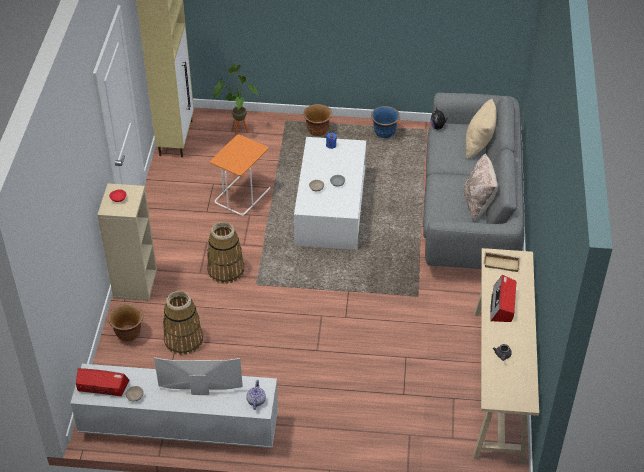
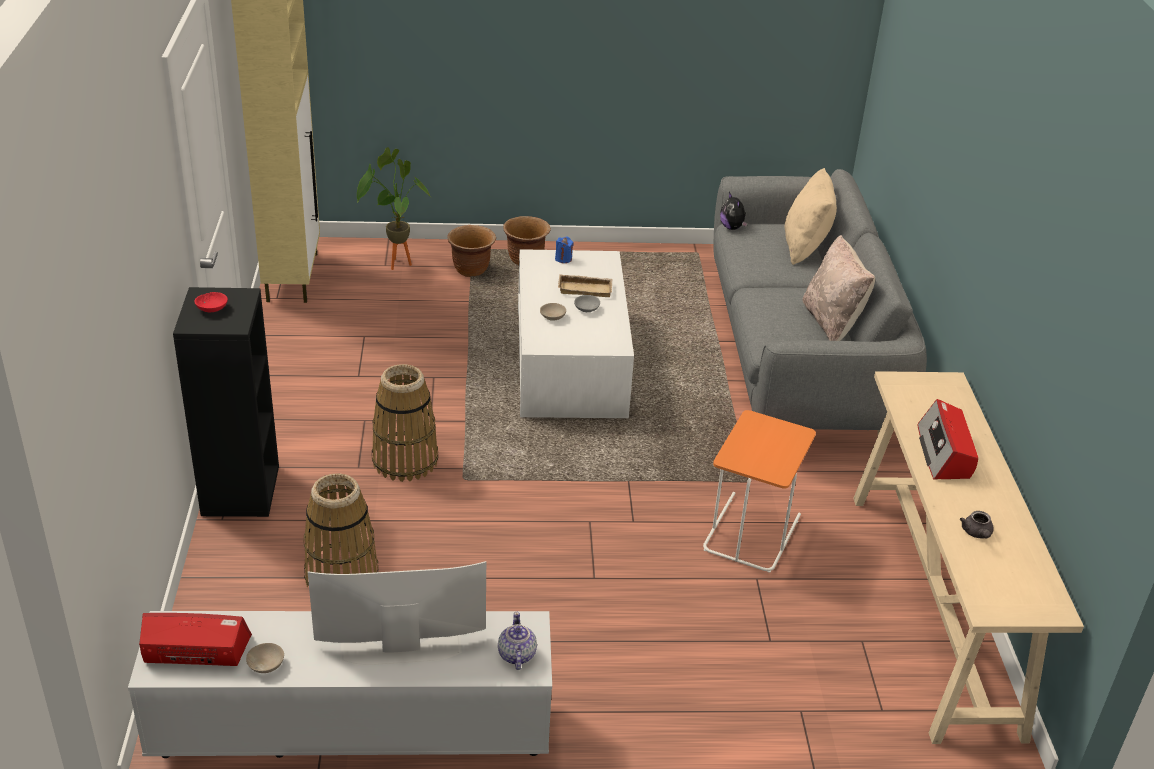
camera: 10 degrees left, 10 degrees down
(128, 334) = (235, 573): brown planter -> brown planter (471, 270)
(135, 283) = (240, 490): beige bookcase -> black bookcase
(242, 195) = (415, 349): orange side table -> orange side table (750, 531)
(384, 133) = (633, 260): blue planter -> none
(502, 263) = (918, 391): beige tray -> beige tray (585, 288)

